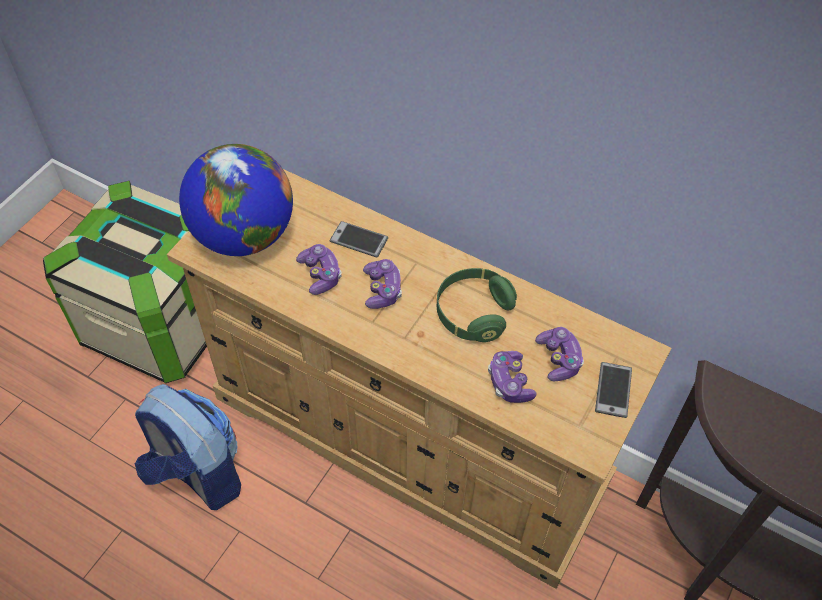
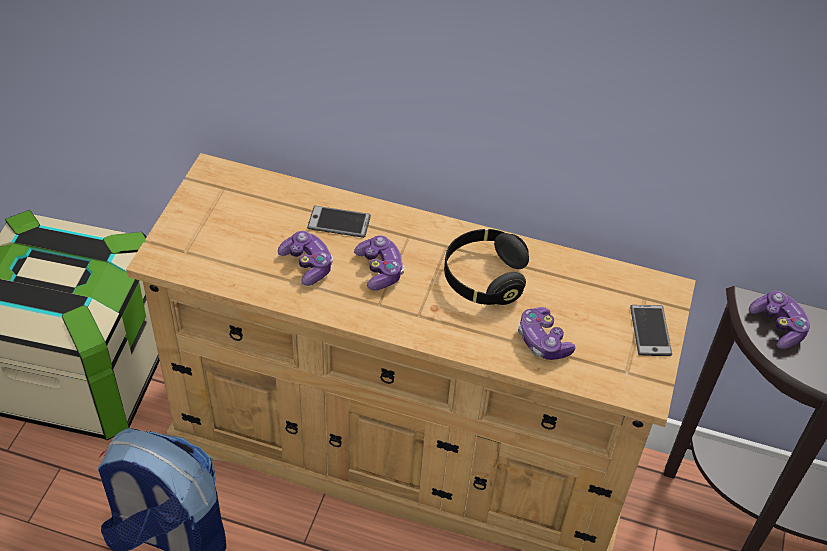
camera: 15 degrees left, 5 degrees down
(244, 235) = (209, 236): globe -> none
(473, 313) = (484, 278): green headphones -> black headphones
(558, 359) = (586, 310): game controller -> game controller (778, 326)

